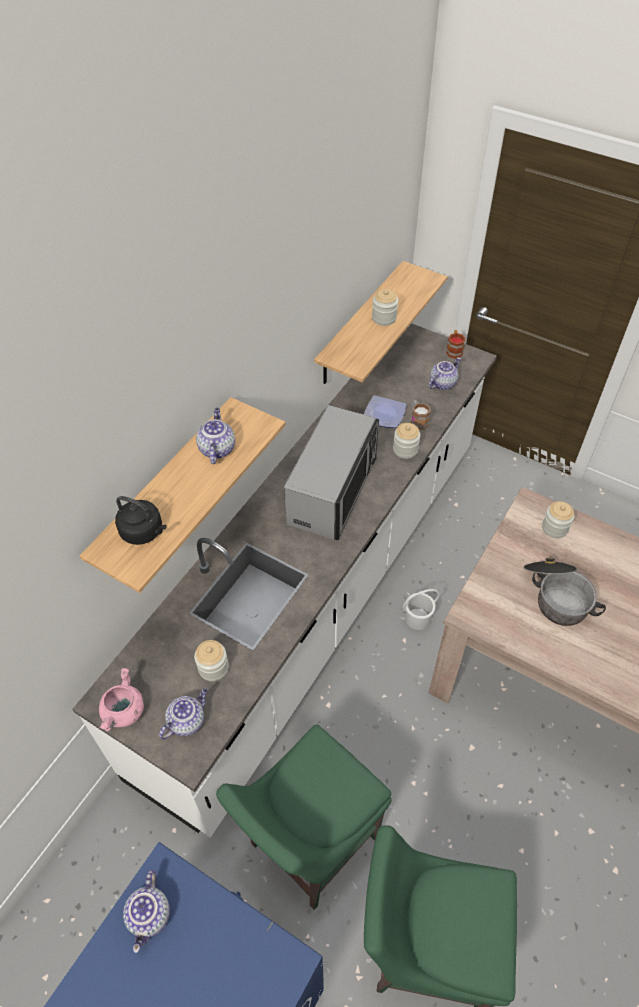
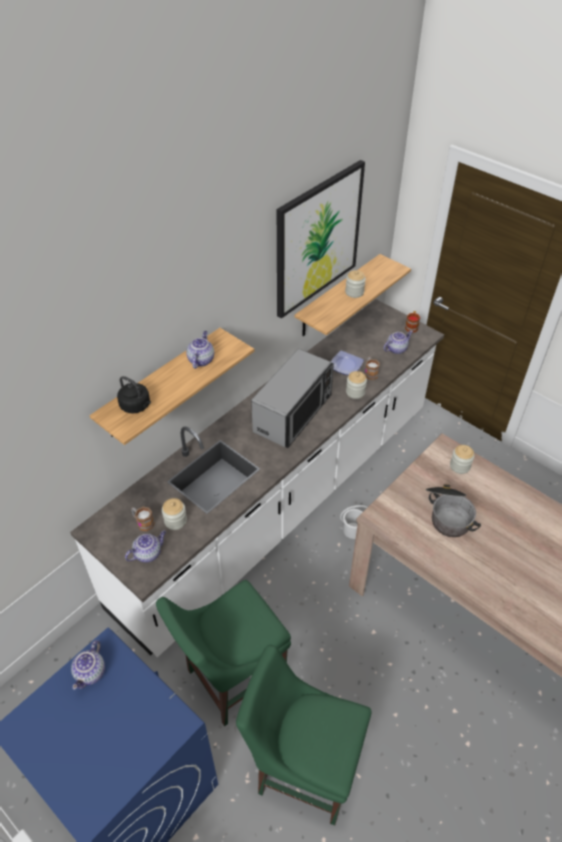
camera: 10 degrees right, 5 degrees down
(124, 712) = (105, 540): pink cooking pot -> none
(170, 677) = (143, 522): none -> mug
(336, 255) = (317, 239): none -> picture

